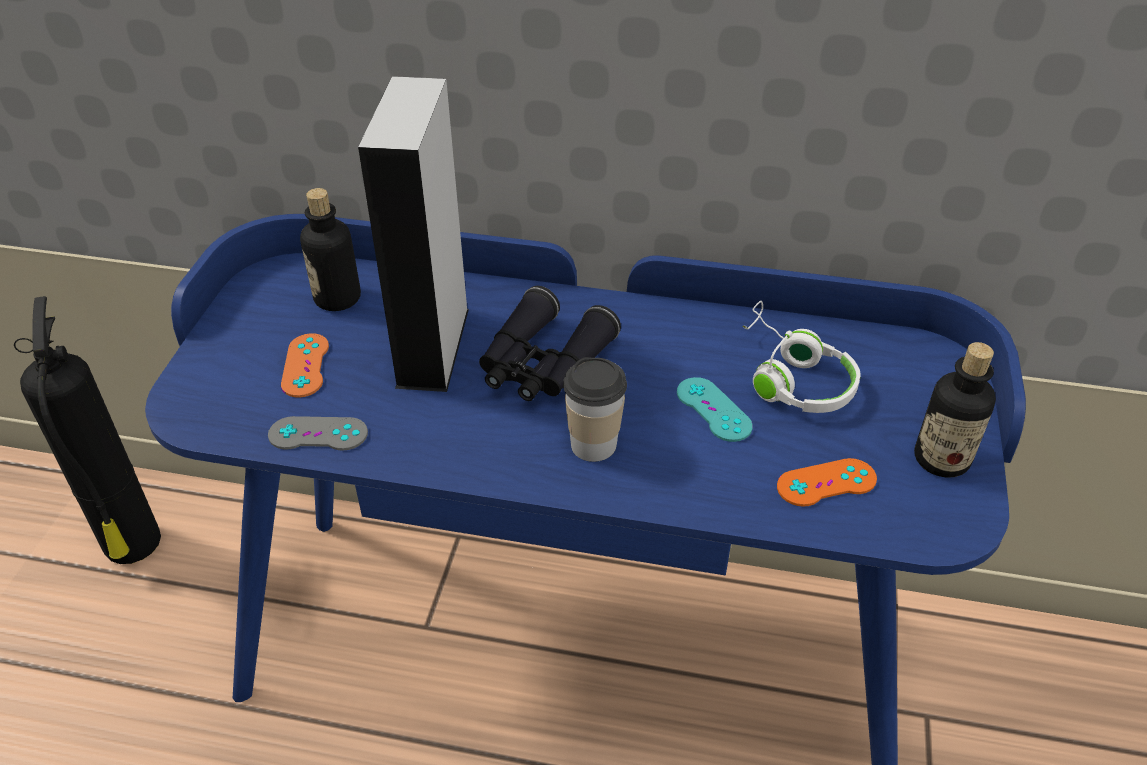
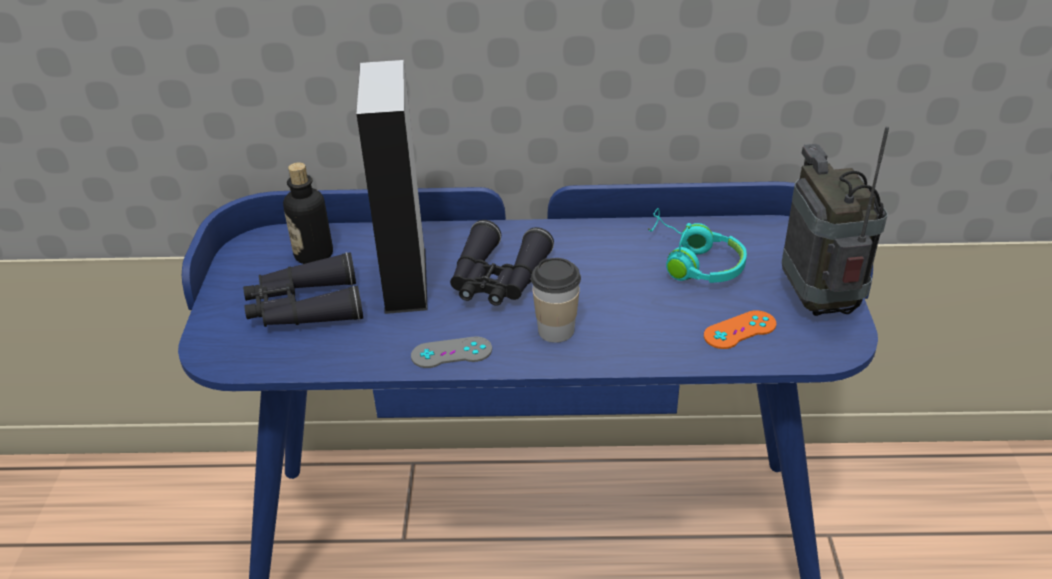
camera: 10 degrees left, 5 degrees down
(132, 546) = (121, 519): fire extinguisher -> none
(305, 365) = (304, 307): orange game controller -> black binoculars
(318, 434) = (332, 355): grey game controller -> grey game controller (451, 353)
(713, 409) = (640, 292): turquoise game controller -> none
(791, 377) = (692, 262): white headphones -> turquoise headphones
(941, 459) = (819, 301): bottle -> radio

